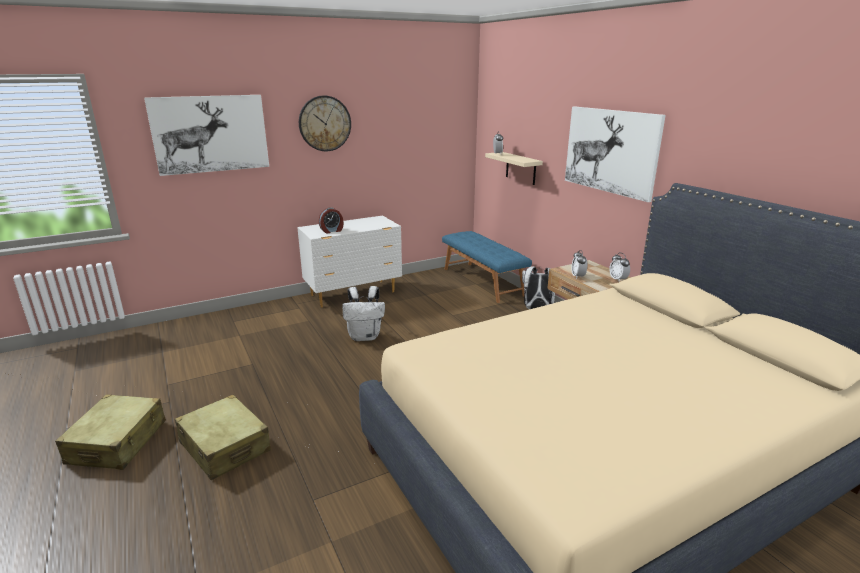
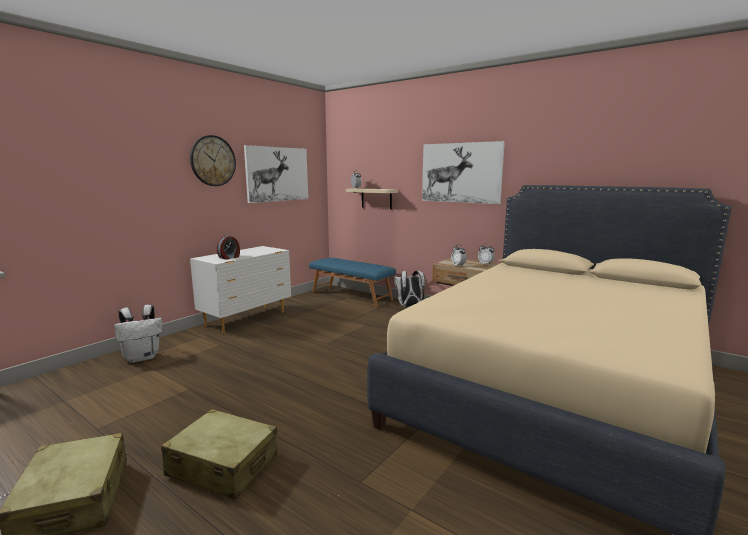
camera: 25 degrees left, 10 degrees down
(210, 134) = (104, 163): picture -> picture (277, 174)
(365, 336) = (287, 346): white backpack -> white backpack (142, 357)

